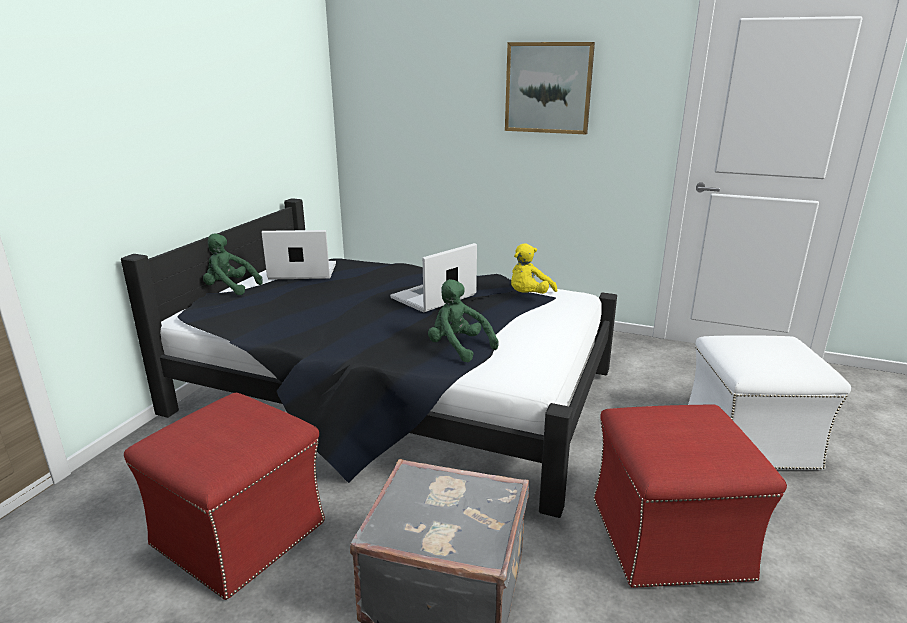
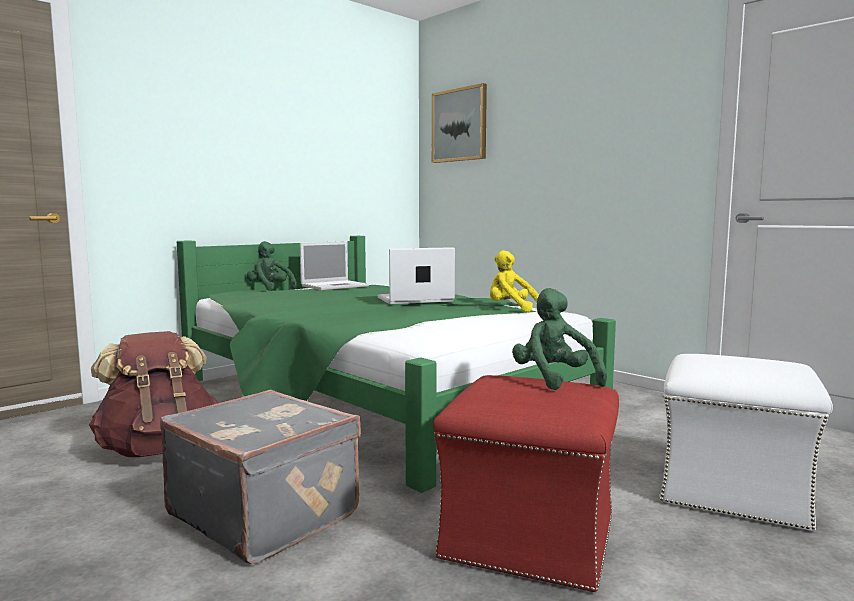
camera: 25 degrees right, 15 degrees down
(241, 532) = (159, 449): red ottoman -> brown backpack
(301, 271) = (335, 286): laptop -> laptop turned 120 degrees clockwise
(396, 397) = (378, 401): black bed -> green bed
(458, 348) = (387, 322): green plush toy -> green plush toy (554, 379)
(529, 296) = (511, 309): yellow plush toy -> yellow plush toy turned 60 degrees clockwise
(548, 88) = (587, 130): picture -> picture (459, 125)

